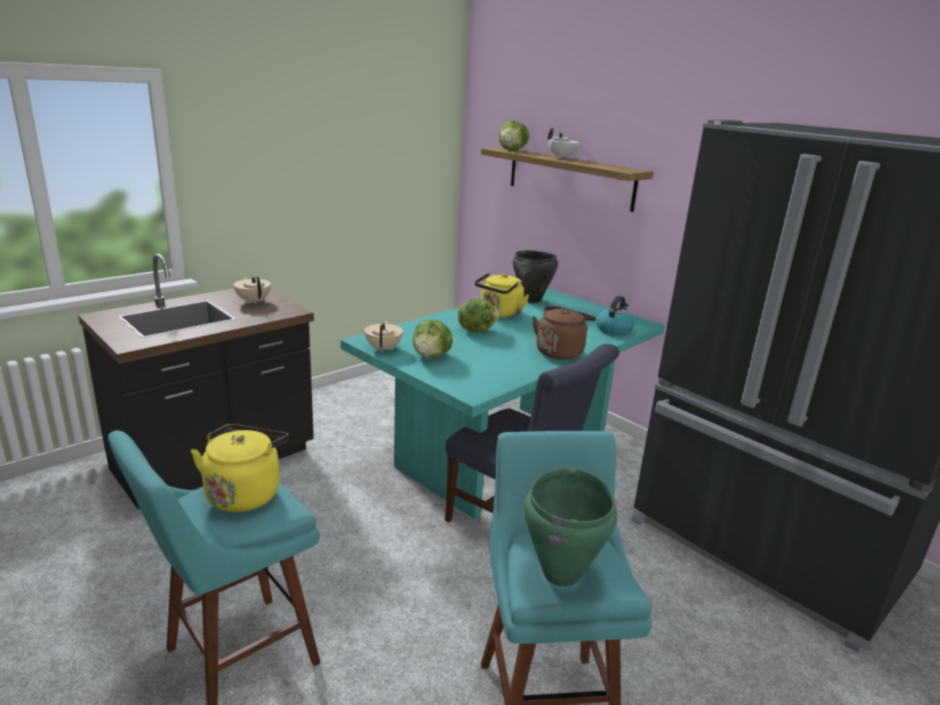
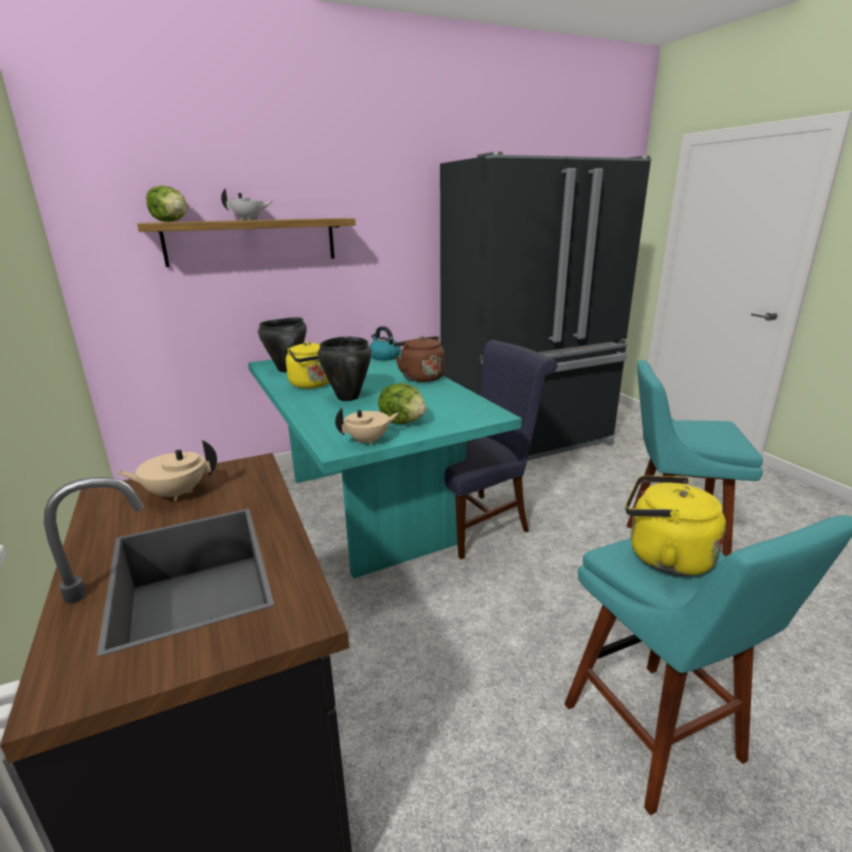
camera: 70 degrees left, 0 degrees up
(384, 348) = (368, 441): beige teapot -> beige teapot turned 135 degrees clockwise
(476, 330) = (347, 397): lettuce -> black cooking pot
(562, 573) = (723, 435): green cooking pot -> none

